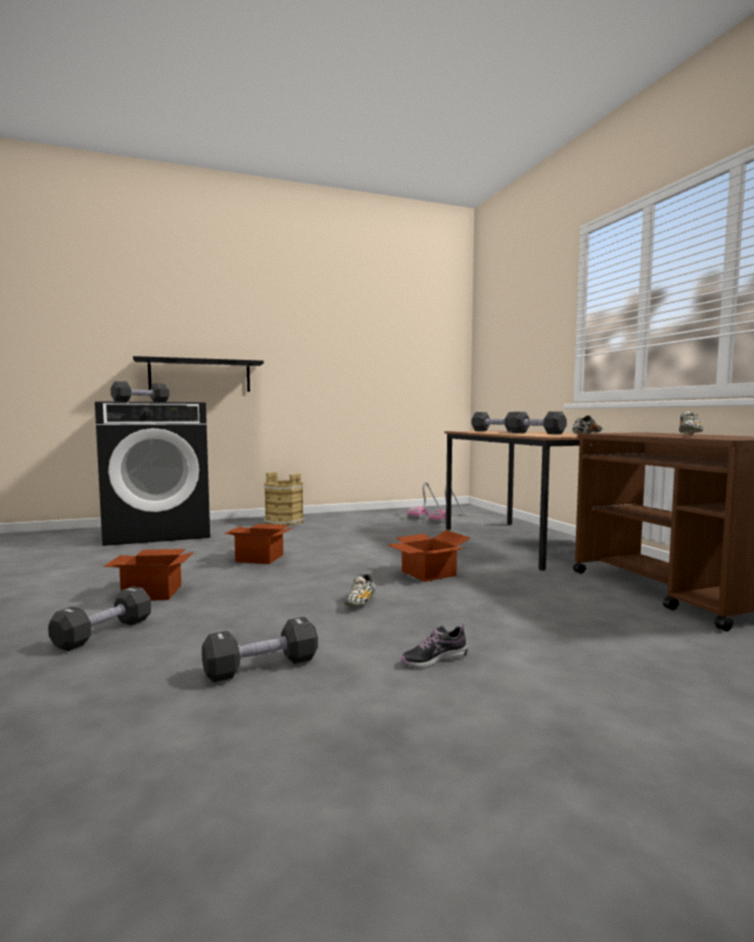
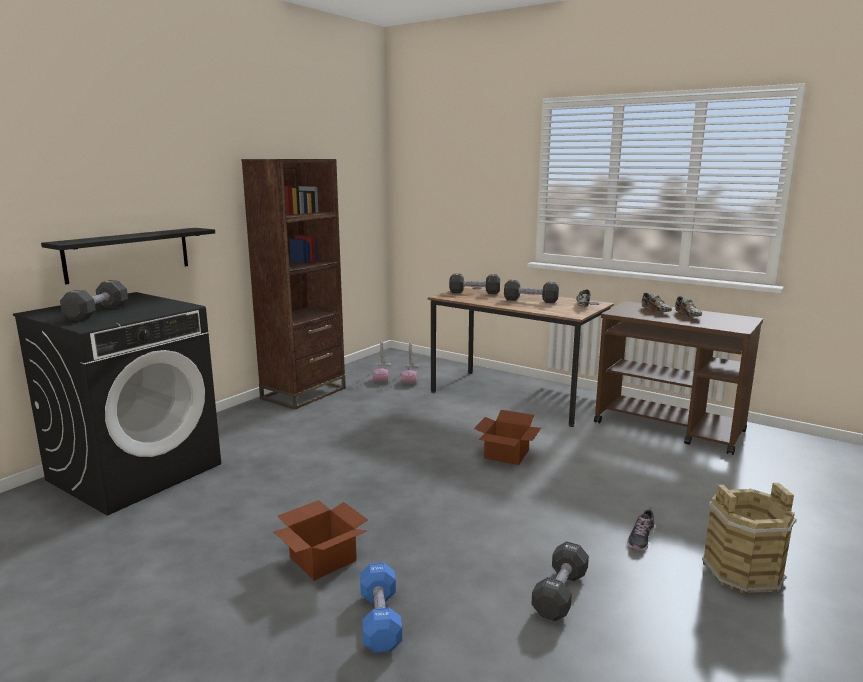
camera: 35 degrees left, 10 degrees up
(104, 633) = (380, 620): black dumbbell -> blue dumbbell
(261, 558) = (335, 478): cardboard box -> none
(283, 522) = (256, 417): brown bucket -> brown bucket (742, 572)
(343, 516) = (304, 393): none -> brown bookcase
(360, 602) = (513, 504): shoe -> shoe (656, 311)

